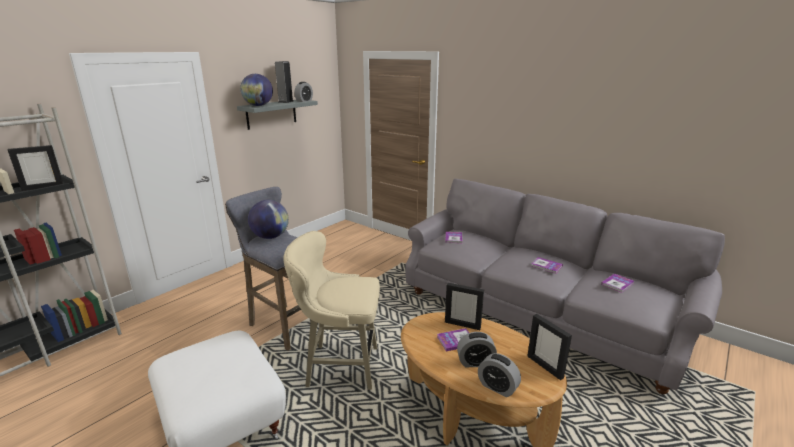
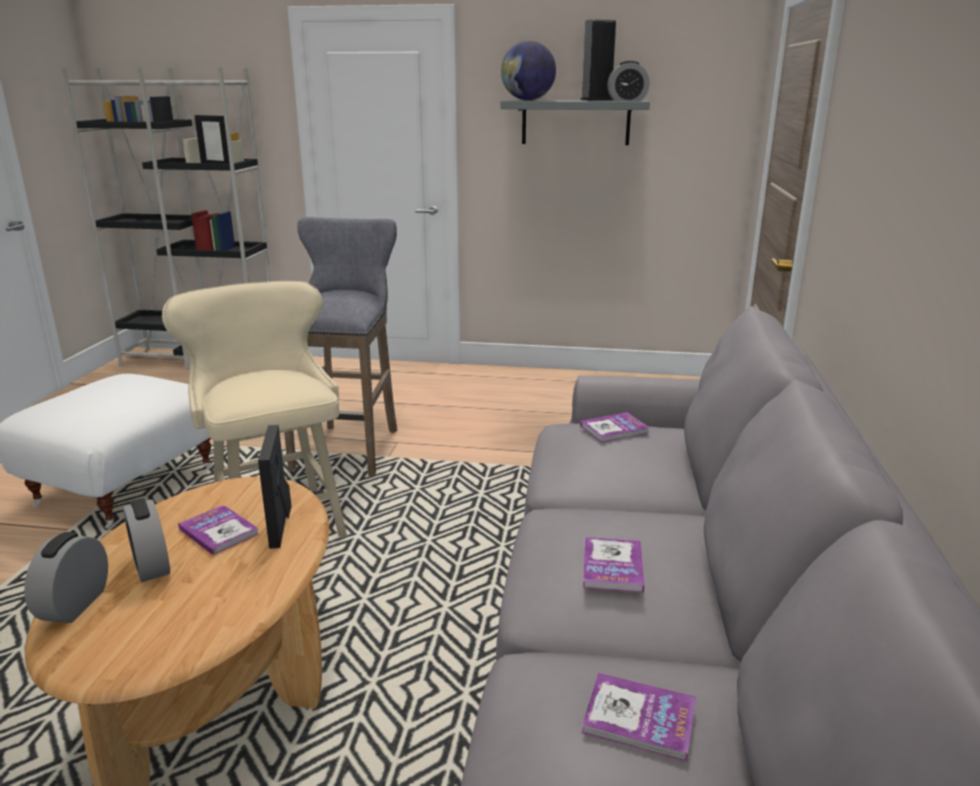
camera: 60 degrees right, 0 degrees up
(270, 237) = (342, 293): globe -> none
(545, 366) = (161, 655): picture frame -> none

